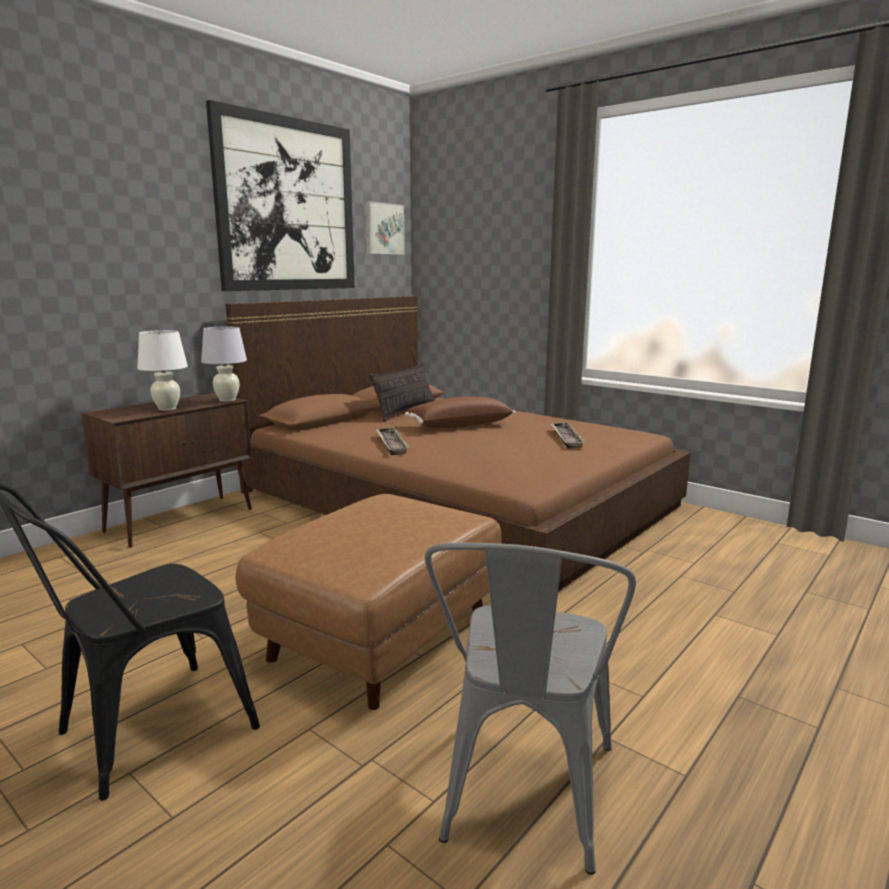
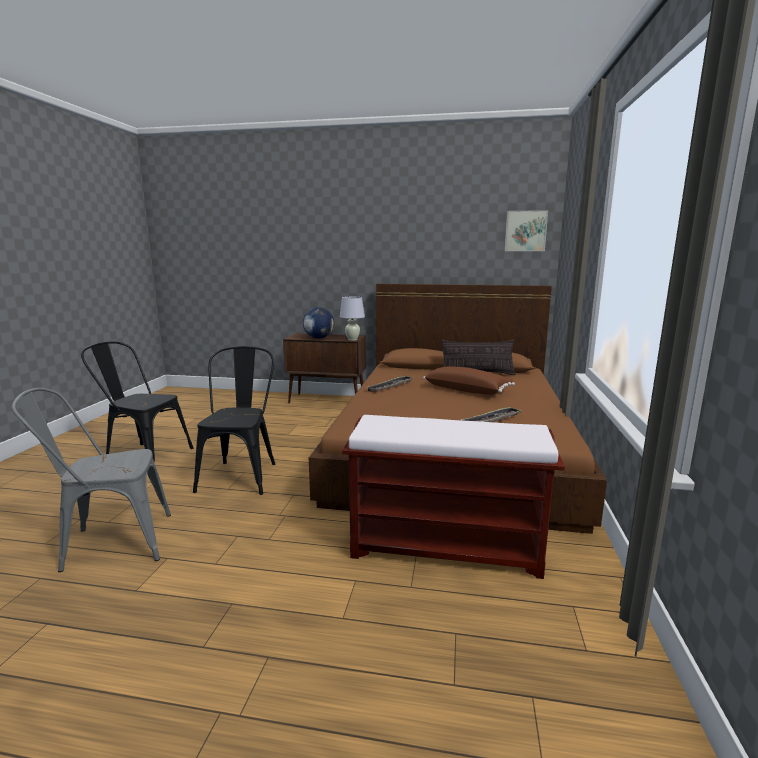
camera: 60 degrees right, 0 degrees up
(167, 409) = (319, 338): white table lamp -> globe
(287, 205) = (433, 220): picture -> none
(380, 636) = (241, 474): brown ottoman -> black chair
(673, 559) = (447, 547): none -> brown bench

